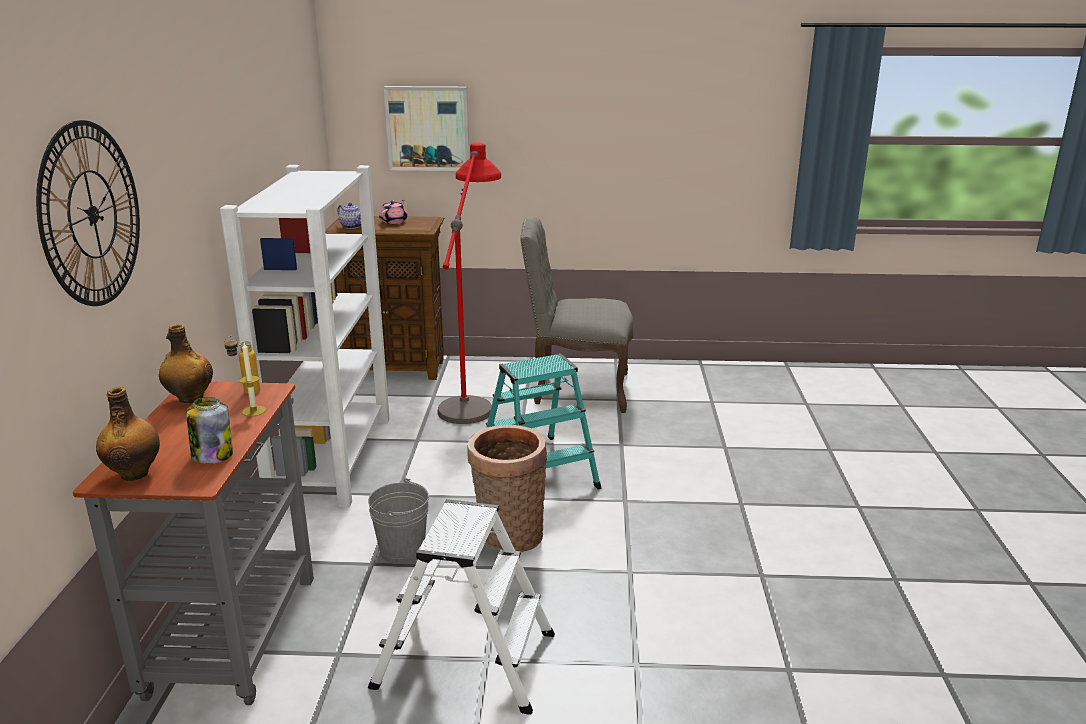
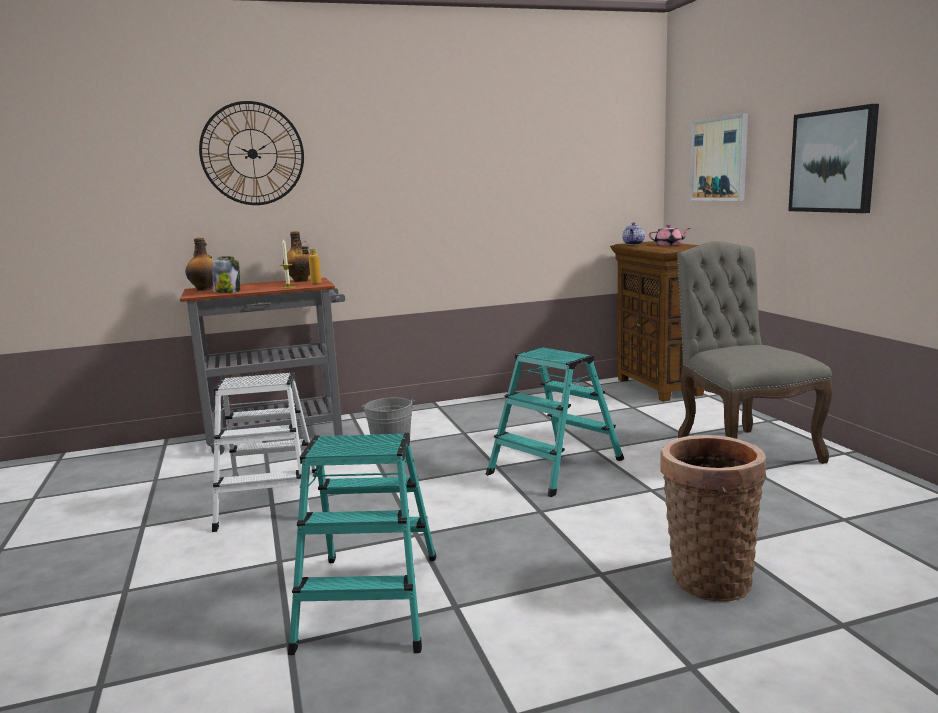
camera: 70 degrees right, 10 degrees down
(331, 458) = (493, 405): white bookcase -> none
(473, 394) = (658, 417): red floor lamp -> none
(508, 536) = (436, 478): basket -> basket (707, 577)
(577, 138) = (833, 161): none -> picture
(735, 616) = (370, 599): none -> turquoise step ladder

